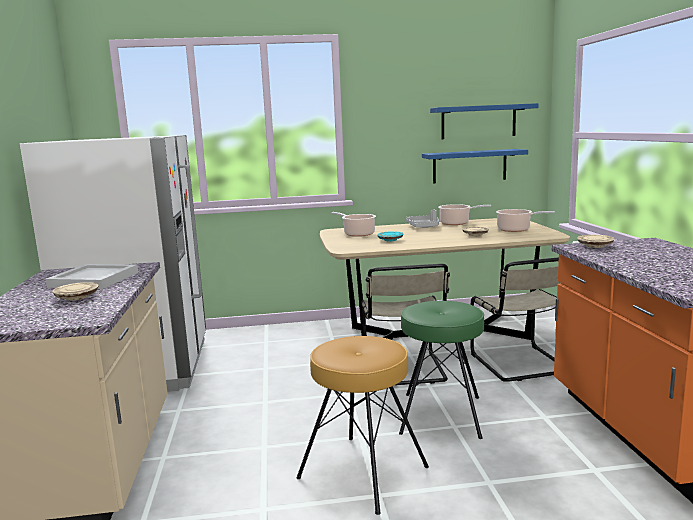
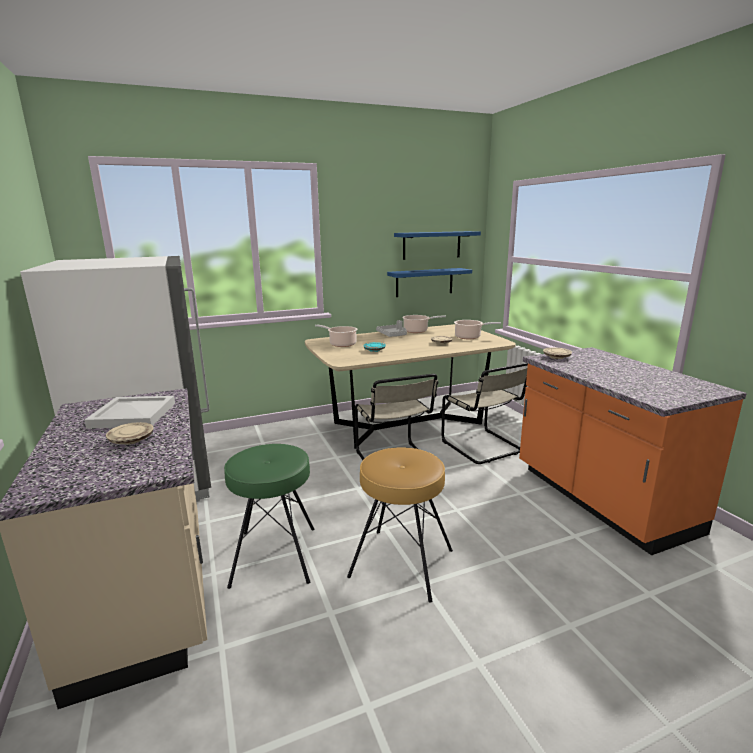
camera: 15 degrees left, 5 degrees up
(442, 414) = (442, 500): green stool -> green stool (275, 555)

